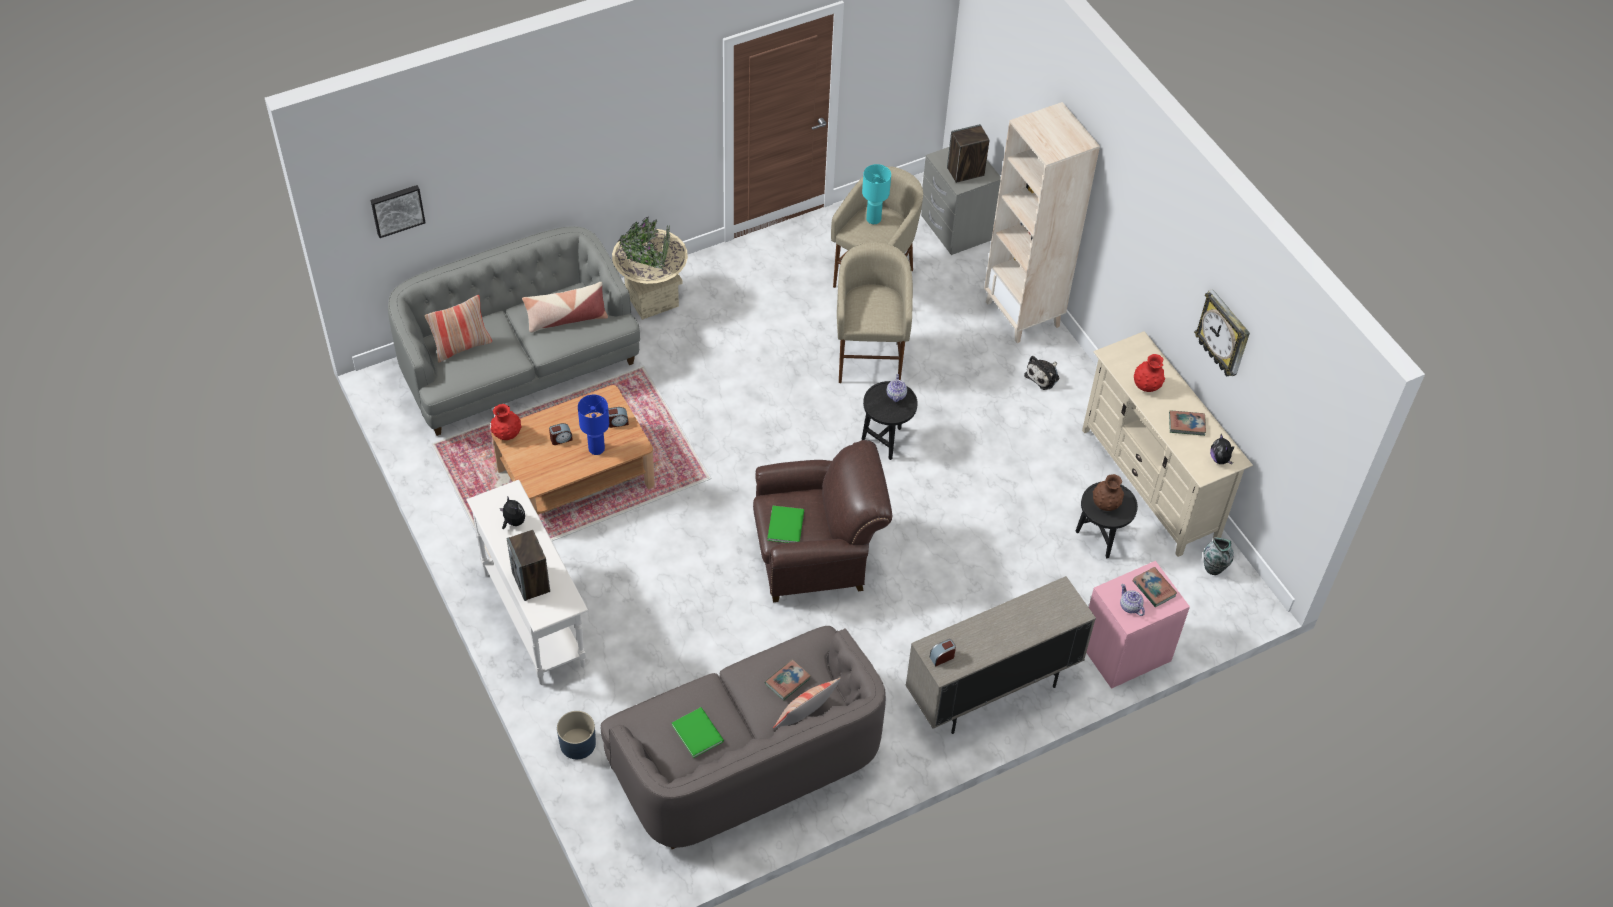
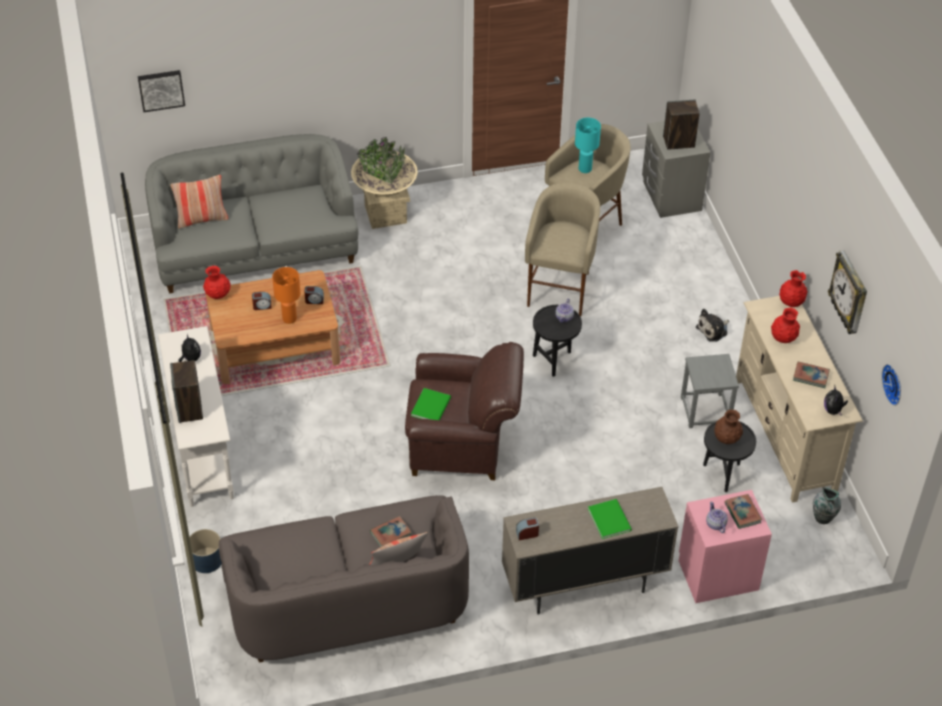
camera: 15 degrees right, 5 degrees down
(566, 319) = (296, 211): pillow -> none
(596, 449) = (289, 319): blue table lamp -> orange table lamp
(697, 731) = (299, 560): green book -> green book (610, 518)
(1023, 314) = (710, 276): beige bookcase -> none
(1061, 470) = (705, 411): none -> grey stool
(1142, 343) = (791, 302): none -> red vase
(1295, 428) = (894, 384): none -> wall clock

